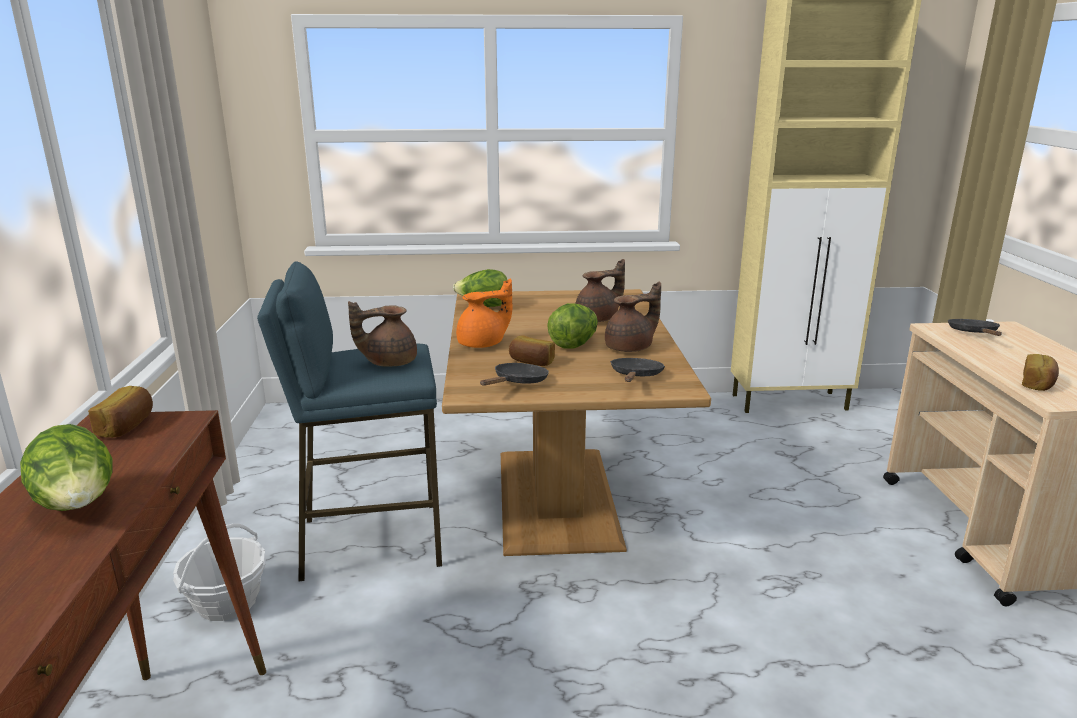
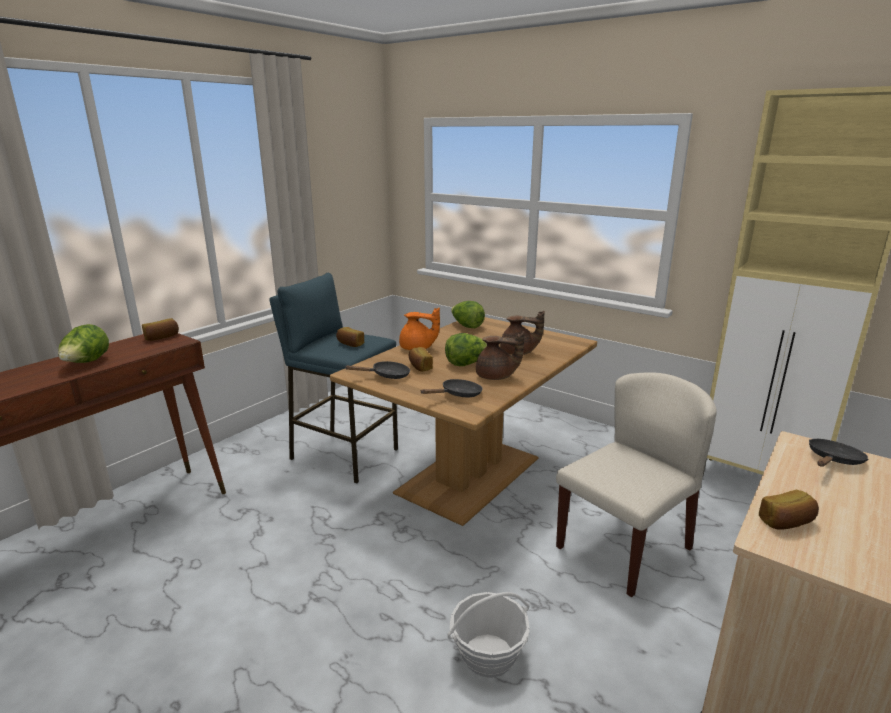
camera: 40 degrees right, 0 degrees up
(227, 602) = (252, 455): basket -> basket (488, 655)
(388, 362) = (350, 344): brown teapot -> bread
(777, 499) = (623, 546): none -> beige chair

